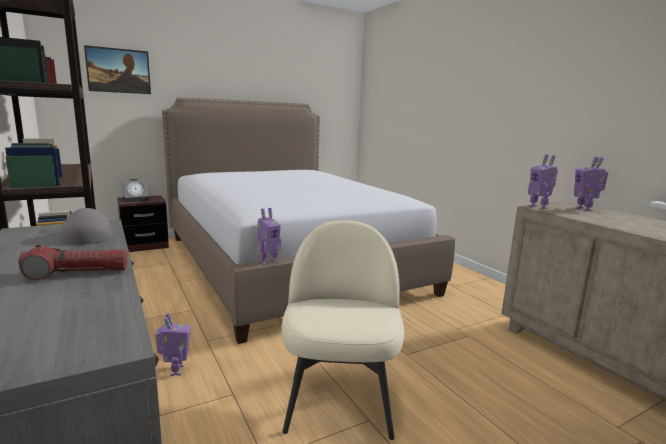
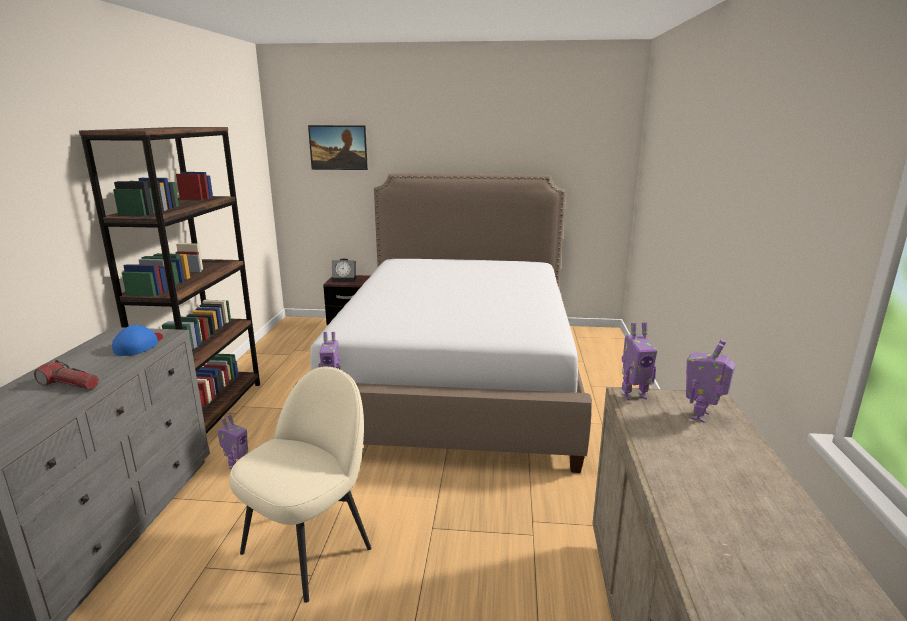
camera: 35 degrees right, 5 degrees up
(88, 235) = (139, 345): grey cap -> blue cap
(538, 207) = (633, 395): toy robot -> toy robot turned 105 degrees counterclockwise

